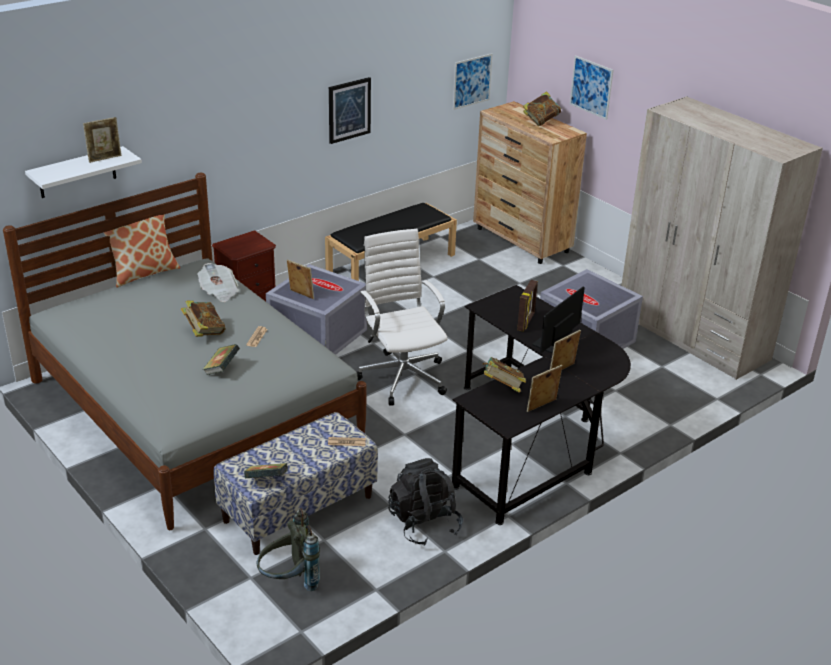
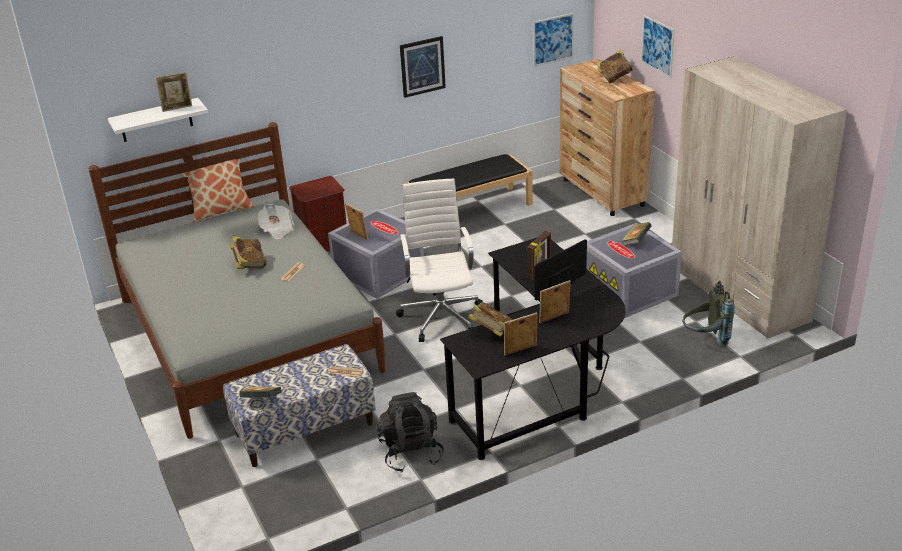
camera: 15 degrees right, 0 degrees up
(221, 369) = (251, 299): book -> book (636, 242)
(289, 581) = (273, 493): grey backpack -> grey backpack (705, 339)

